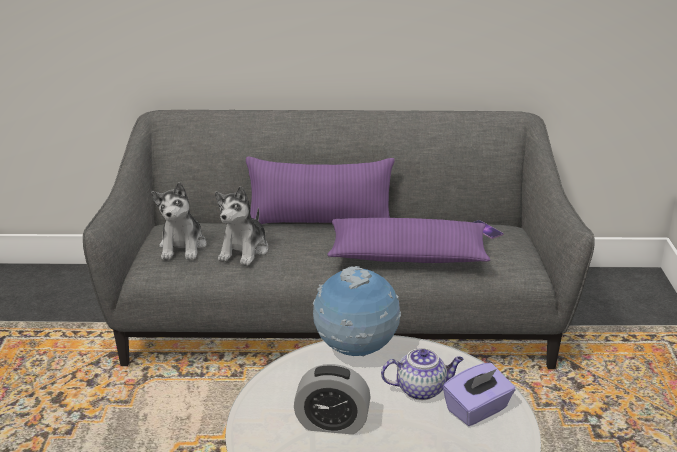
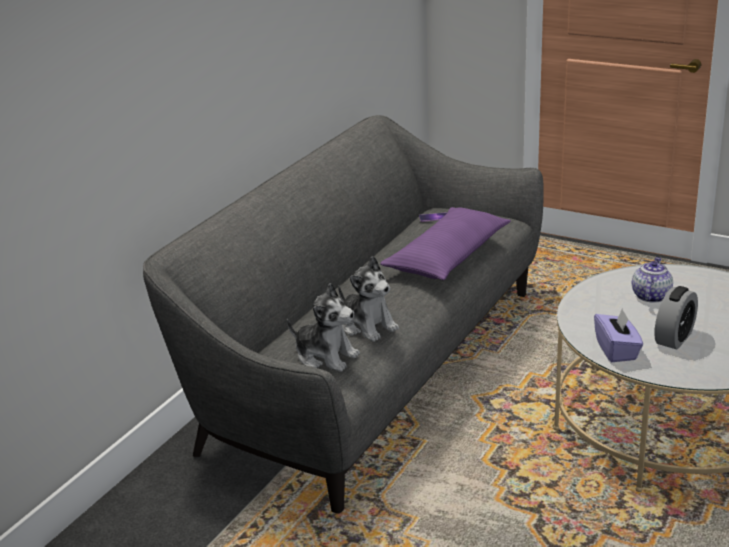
camera: 60 degrees left, 0 degrees up
(320, 222) = (345, 281): purple pillow -> none
(356, 352) = (584, 309): globe -> none
(477, 410) = (686, 283): purple tissue box -> purple tissue box (617, 350)

